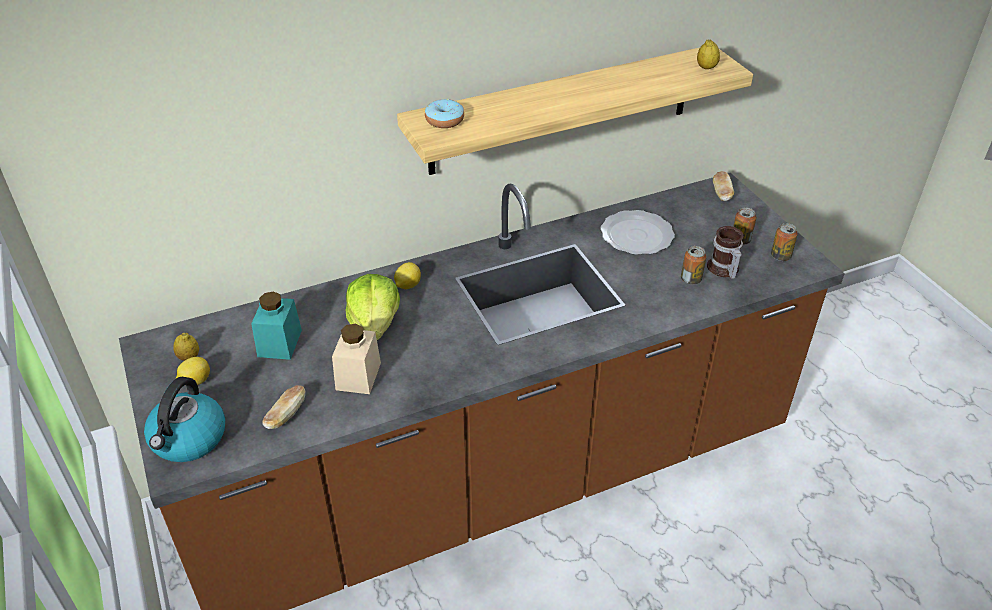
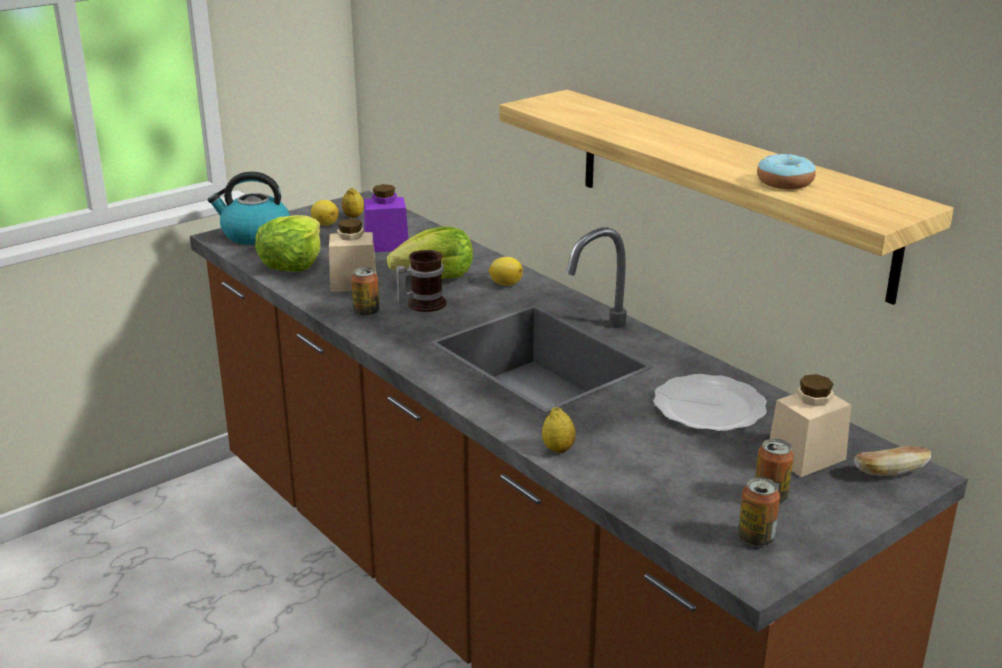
camera: 75 degrees right, 15 degrees down
(279, 343) = (386, 245): turquoise jar -> purple jar
(286, 415) = (292, 263): bread -> lettuce
(444, 120) = (567, 104): donut -> donut (784, 182)
(691, 279) = (634, 457): can -> can (366, 312)
(700, 216) = (806, 456): none -> beige jar
(706, 68) = (860, 205): lemon -> lemon (558, 449)
(722, 269) = (678, 483): mug -> mug (422, 304)

